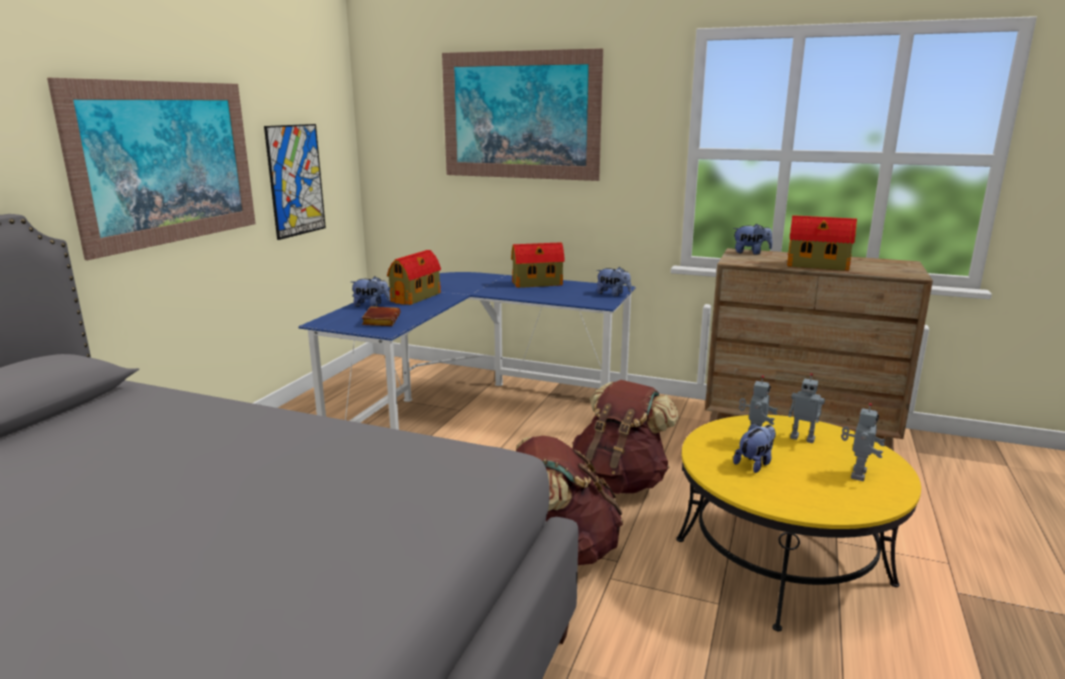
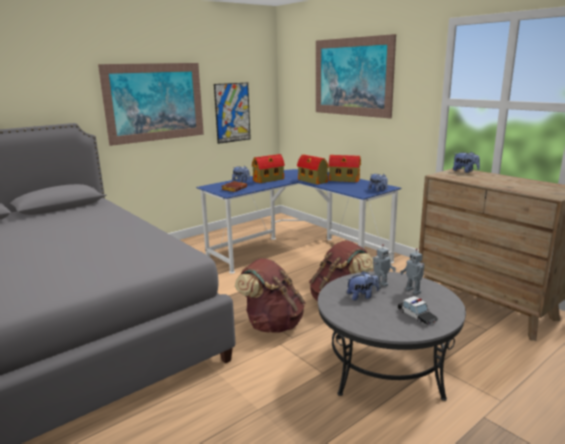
camera: 30 degrees right, 0 degrees up
(781, 561) = (385, 365): yellow coffee table -> grey coffee table
(819, 266) = (494, 183): toy house -> toy house (313, 181)
(856, 474) = (416, 316): toy robot -> toy car

